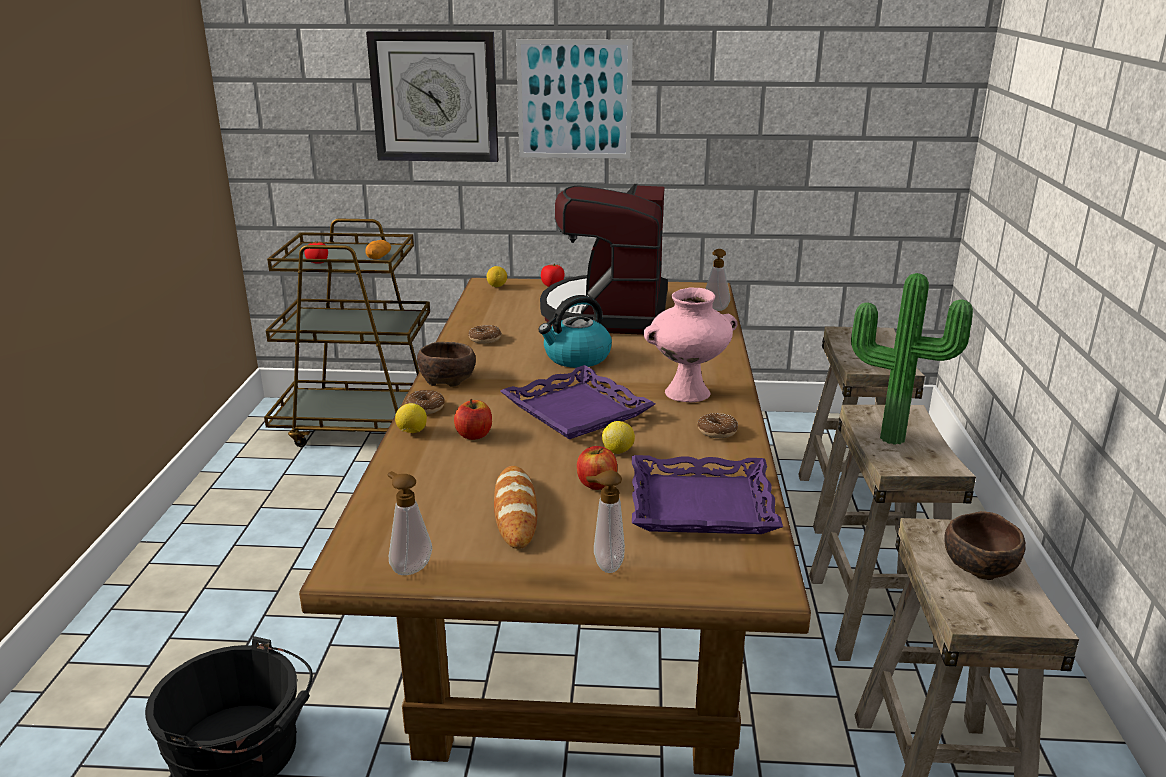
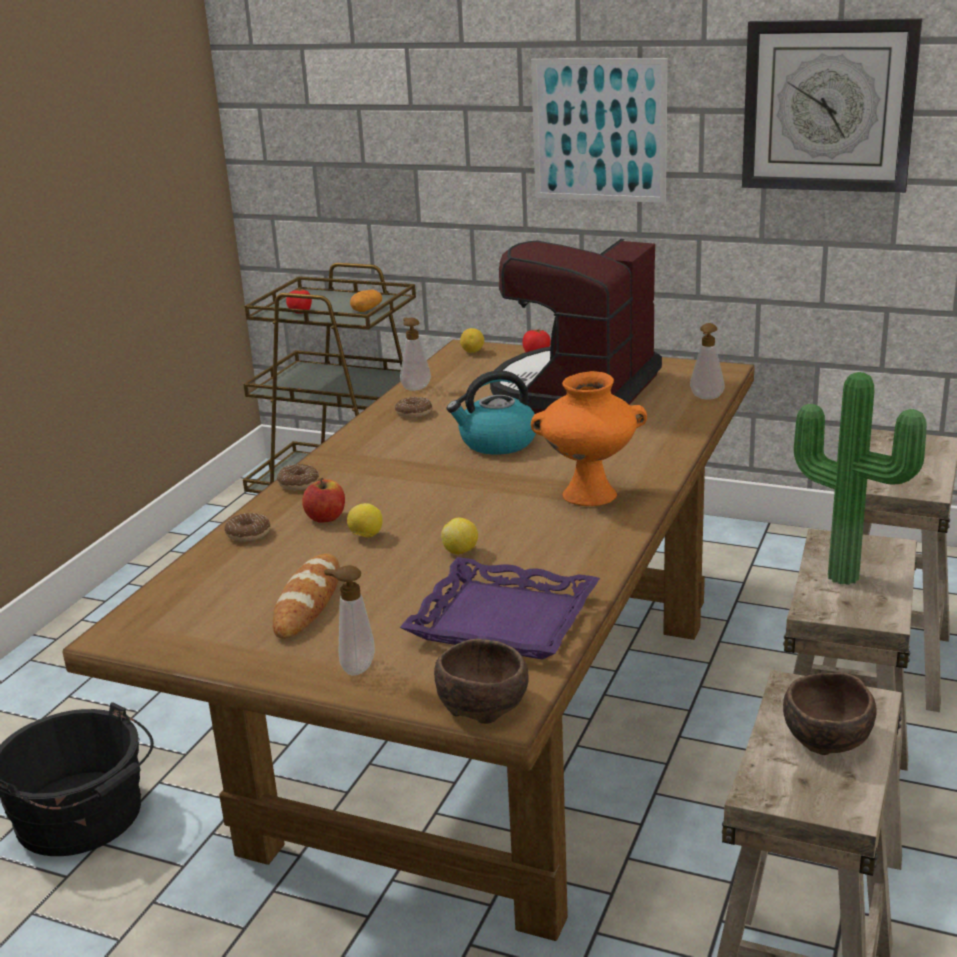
camera: 20 degrees right, 0 degrees up
(409, 567) = (171, 642): soap dispenser -> soap dispenser (415, 387)
(412, 432) = (267, 508): lemon -> lemon (366, 536)
(435, 97) = (442, 126): wall clock -> wall clock (828, 106)
(447, 378) = (343, 453): brown bowl -> brown bowl (482, 702)
(577, 411) = (452, 503): purple tray -> none
(596, 484) = (411, 584): apple -> none
(687, 394) = (588, 496): pink vase -> orange vase
(717, 431) = (587, 542): donut -> donut (248, 534)

